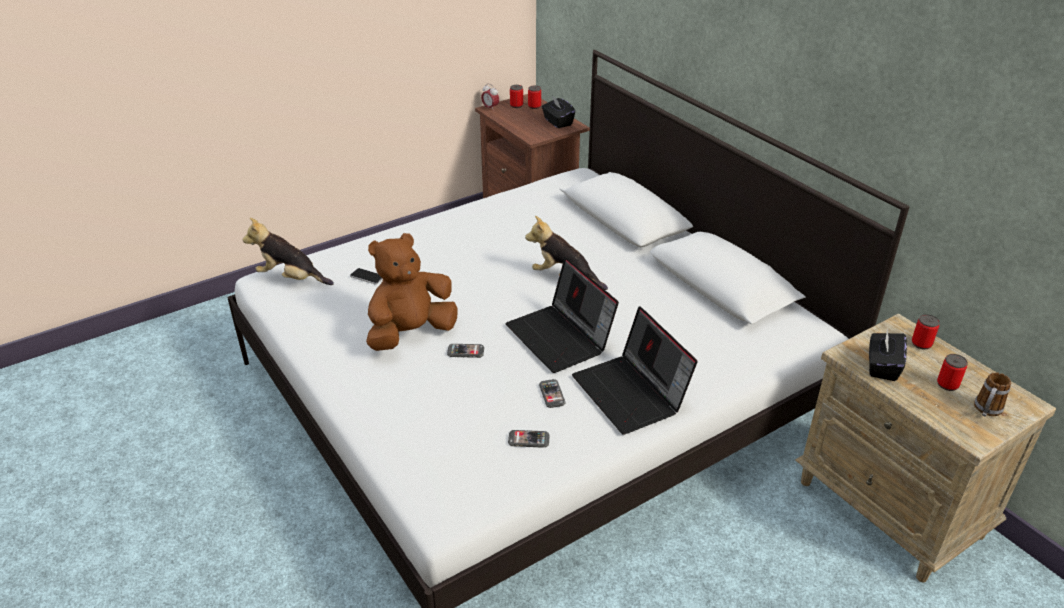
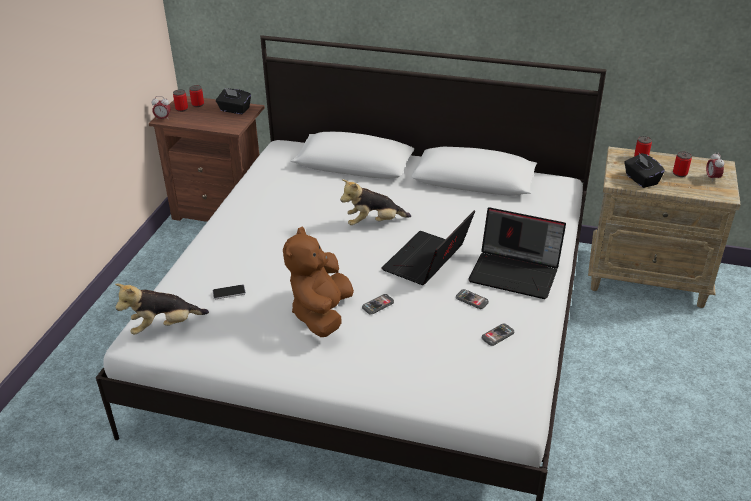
camera: 40 degrees left, 0 degrees up
(561, 338) = (427, 262): laptop -> laptop turned 105 degrees clockwise
(986, 411) = (712, 178): mug -> alarm clock

